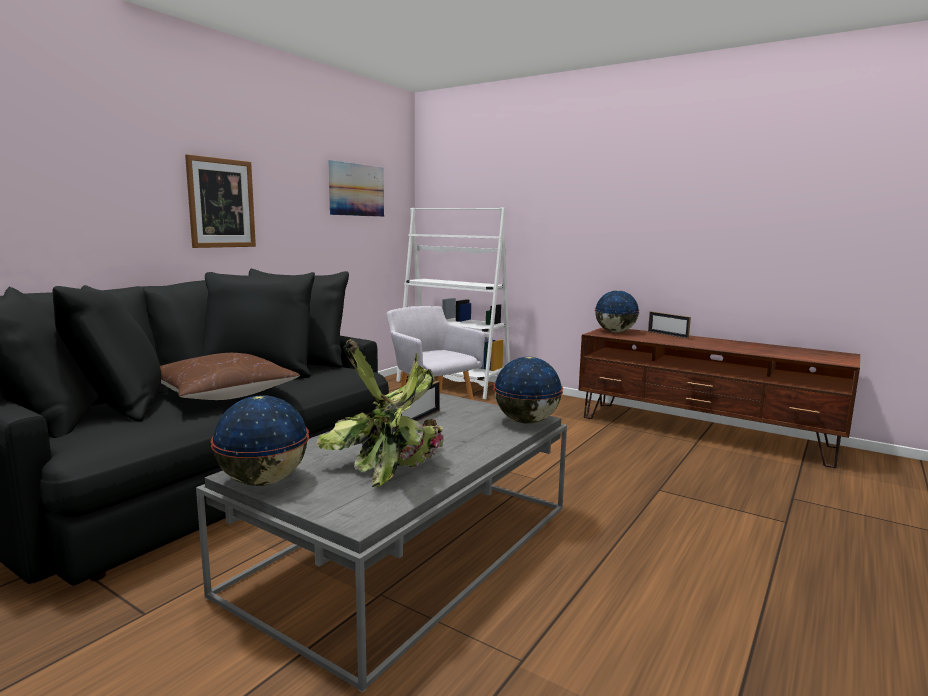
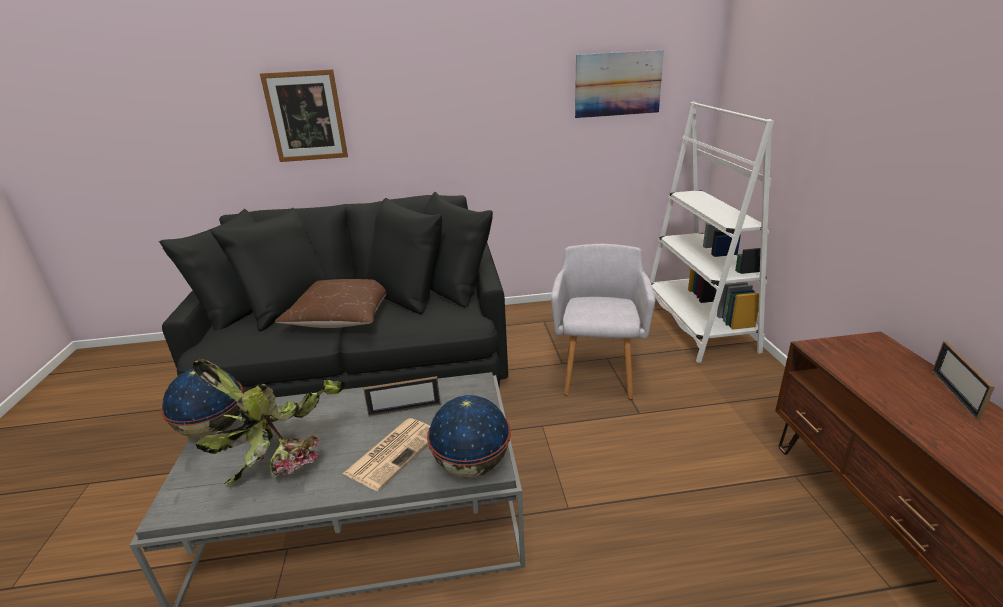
camera: 50 degrees right, 15 degrees up
(221, 203) = (441, 120): picture -> picture (306, 116)
(464, 434) = (393, 452): none -> newspaper
(615, 332) = (861, 353): globe -> none

